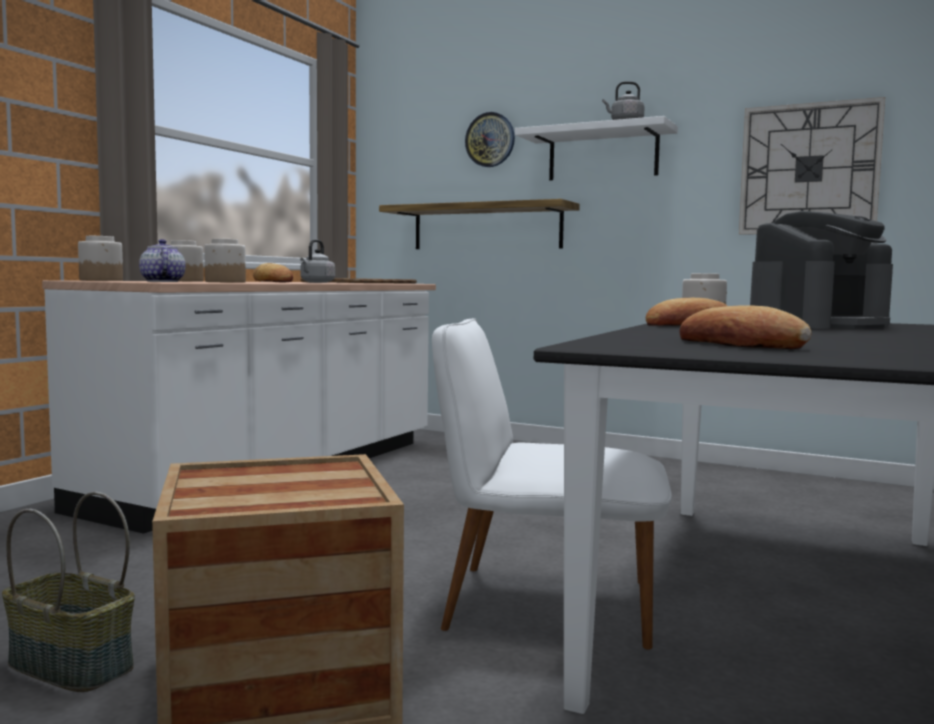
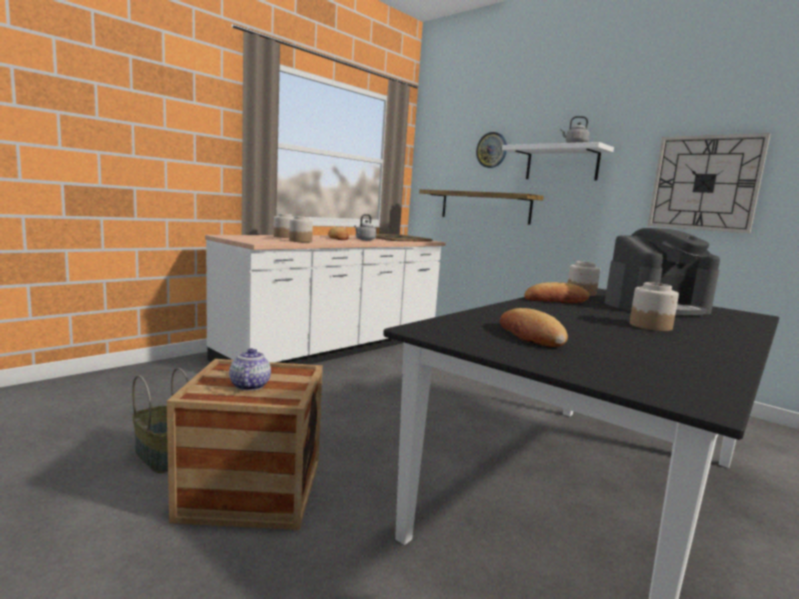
camera: 15 degrees right, 5 degrees up
(101, 280) = (235, 236): jar -> jar (650, 326)
(162, 282) = (259, 242): teapot -> teapot (249, 385)
(549, 604) = (434, 465): white chair -> none

